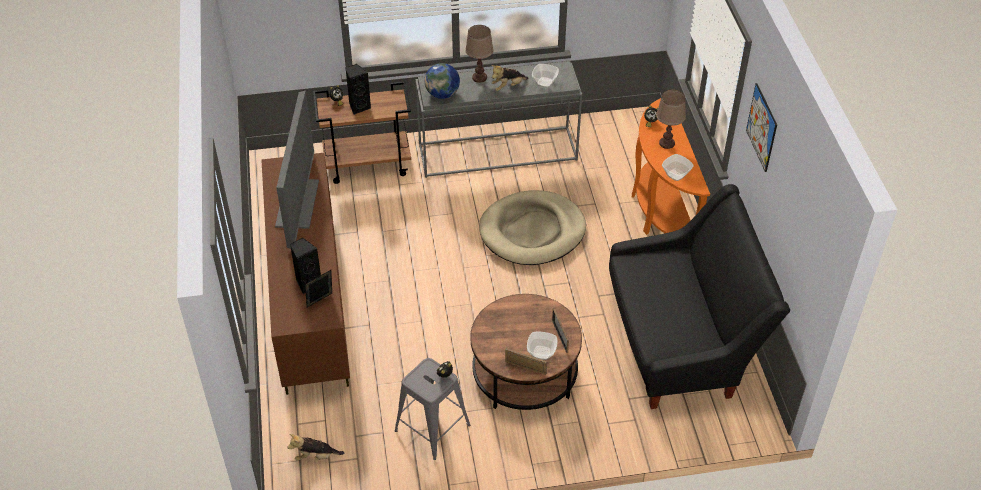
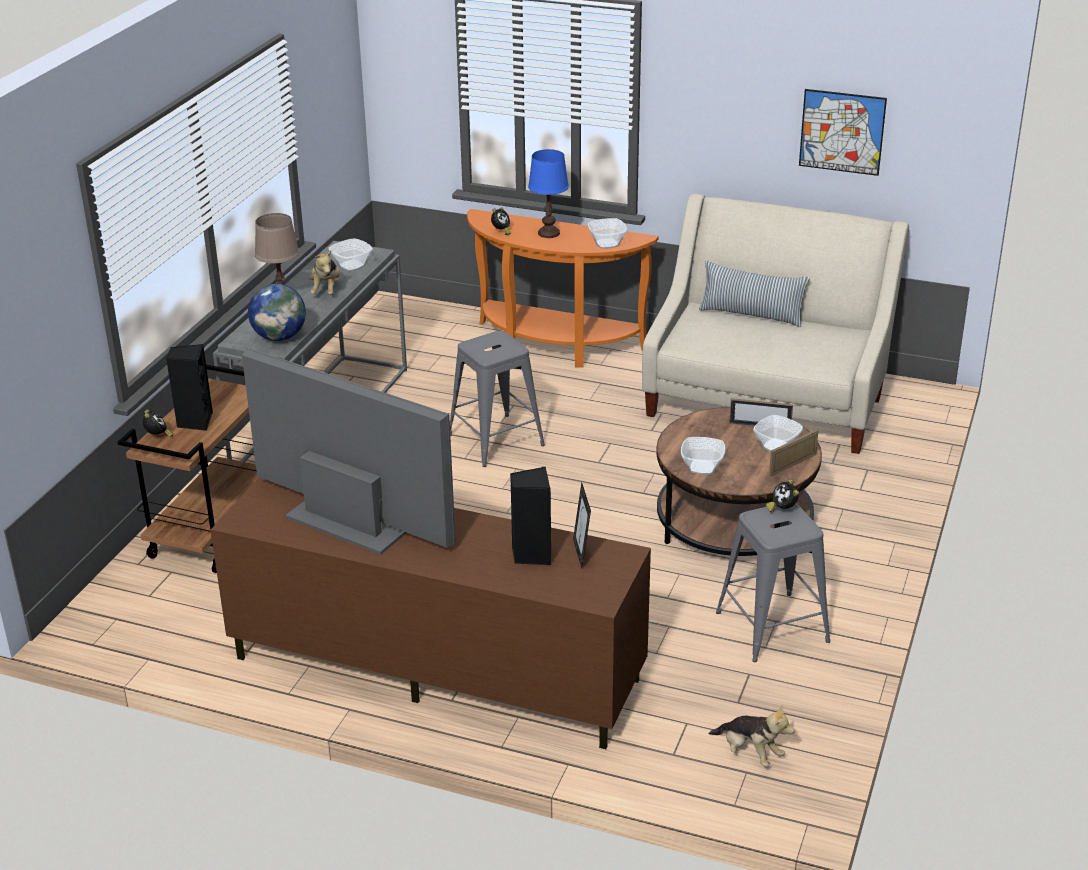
camera: 60 degrees left, 15 degrees down
(316, 456) = (750, 753): plush toy -> plush toy turned 75 degrees counterclockwise
(493, 326) = (701, 467): none -> bowl
(532, 231) = (495, 440): beige dog bed -> grey stool
(667, 143) = (548, 233): brown table lamp -> blue table lamp
(681, 338) = (767, 400): black sofa -> beige sofa
(693, 283) = (751, 315): none -> pillow
(761, 127) = (722, 80): picture -> picture (842, 132)

